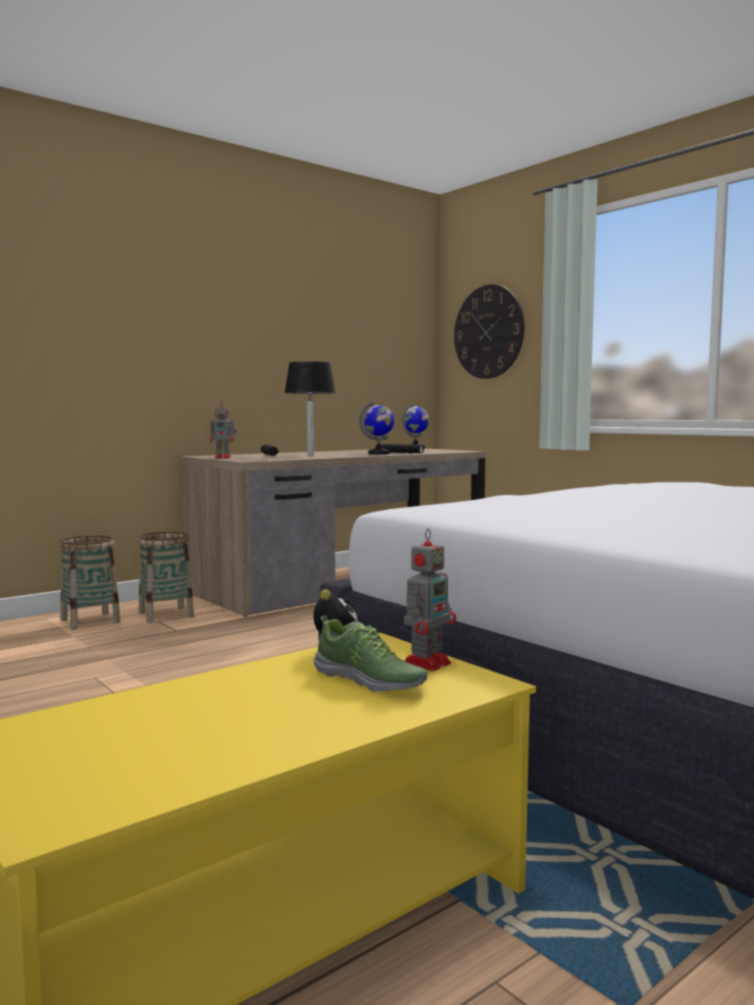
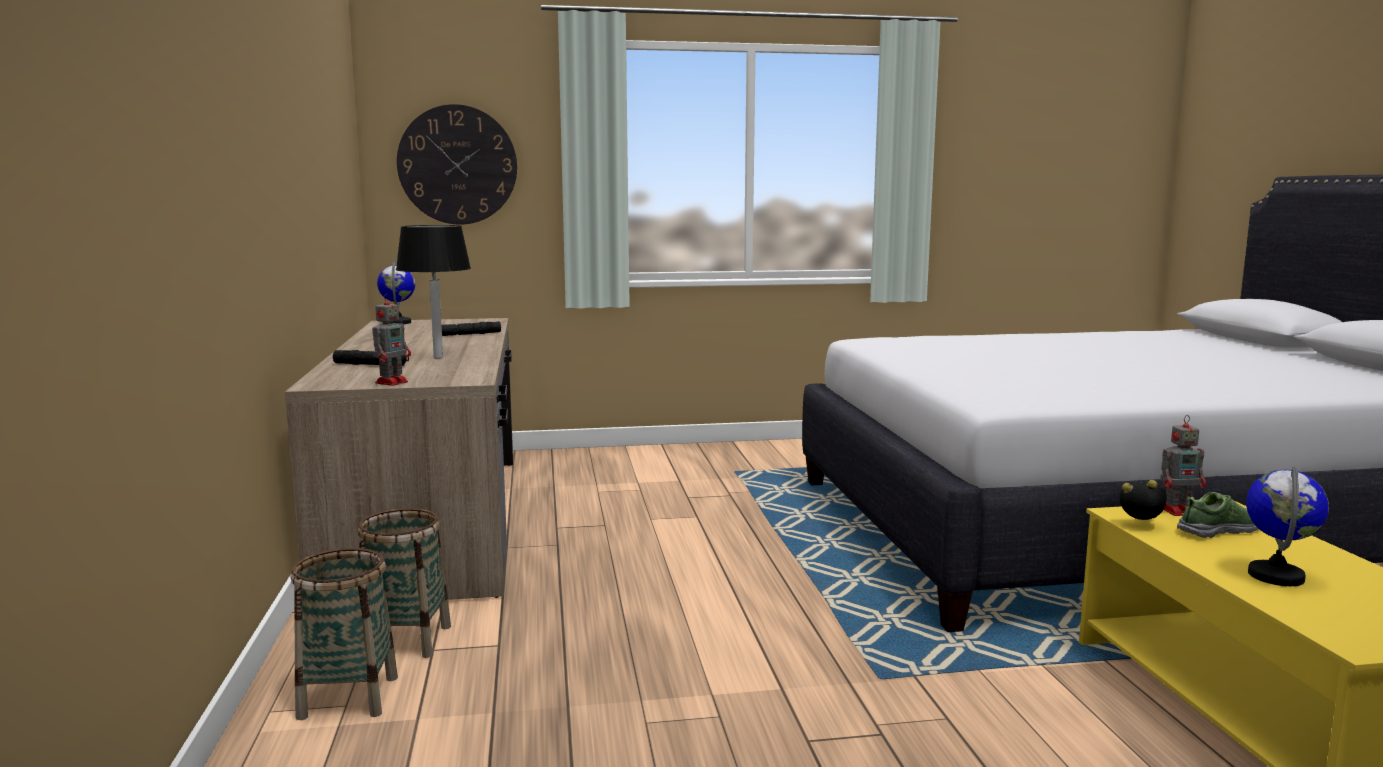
camera: 60 degrees left, 5 degrees up
(379, 454) = (466, 340): globe -> globe (1276, 576)
(428, 662) = (1178, 511): toy robot -> toy robot turned 105 degrees clockwise

